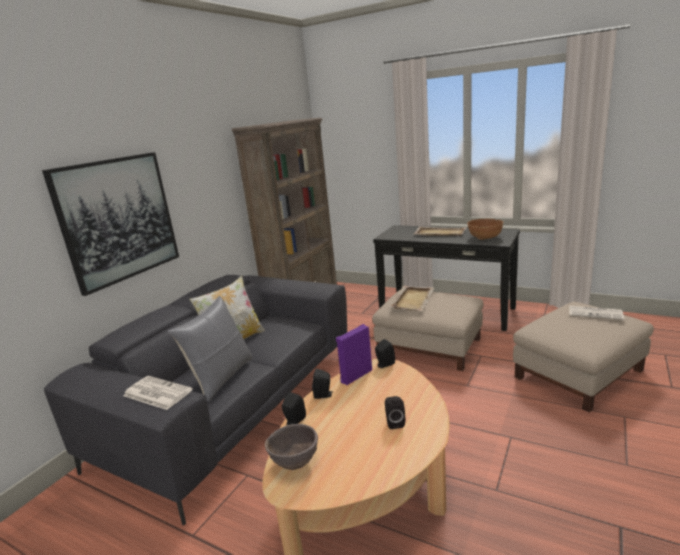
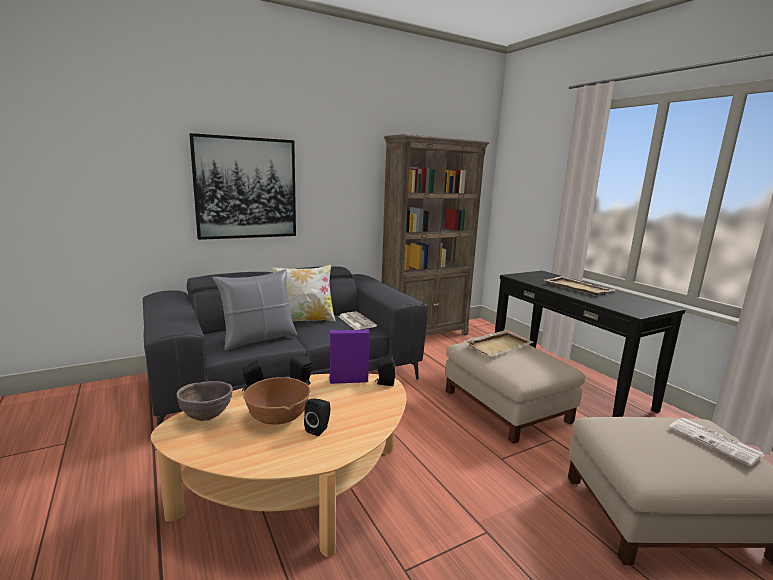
camera: 30 degrees right, 5 degrees down
(156, 393) = (176, 321): newspaper -> newspaper (356, 321)
(485, 237) = (623, 304): brown bowl -> brown bowl (278, 417)

